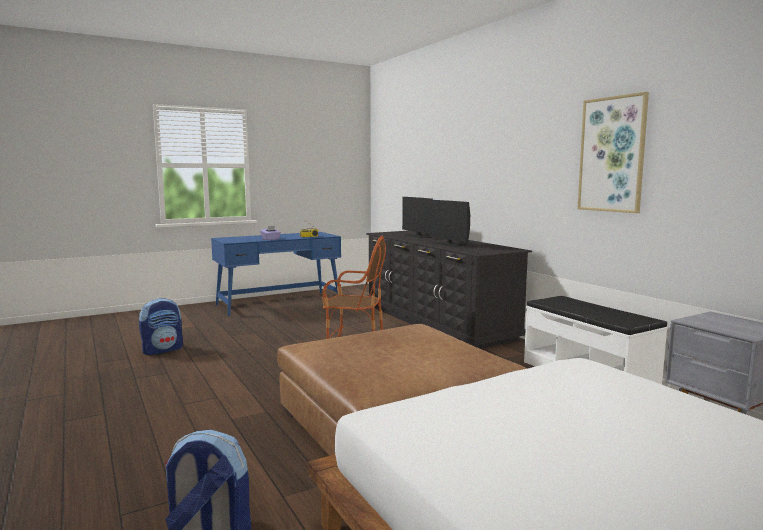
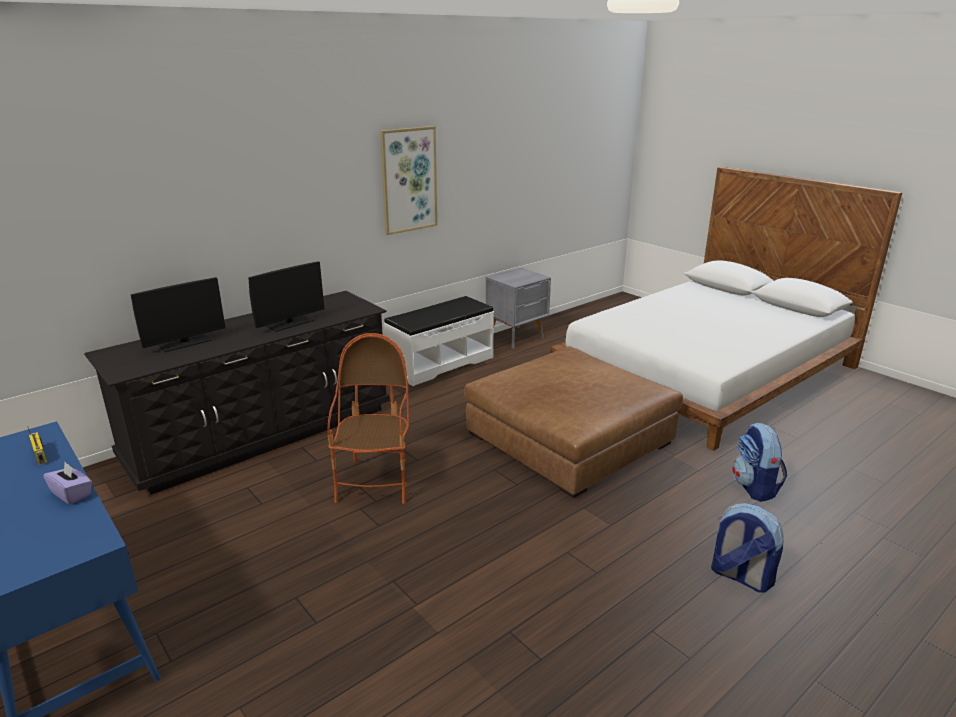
camera: 100 degrees left, 15 degrees up
(163, 350) = (406, 688): backpack -> backpack (739, 576)

